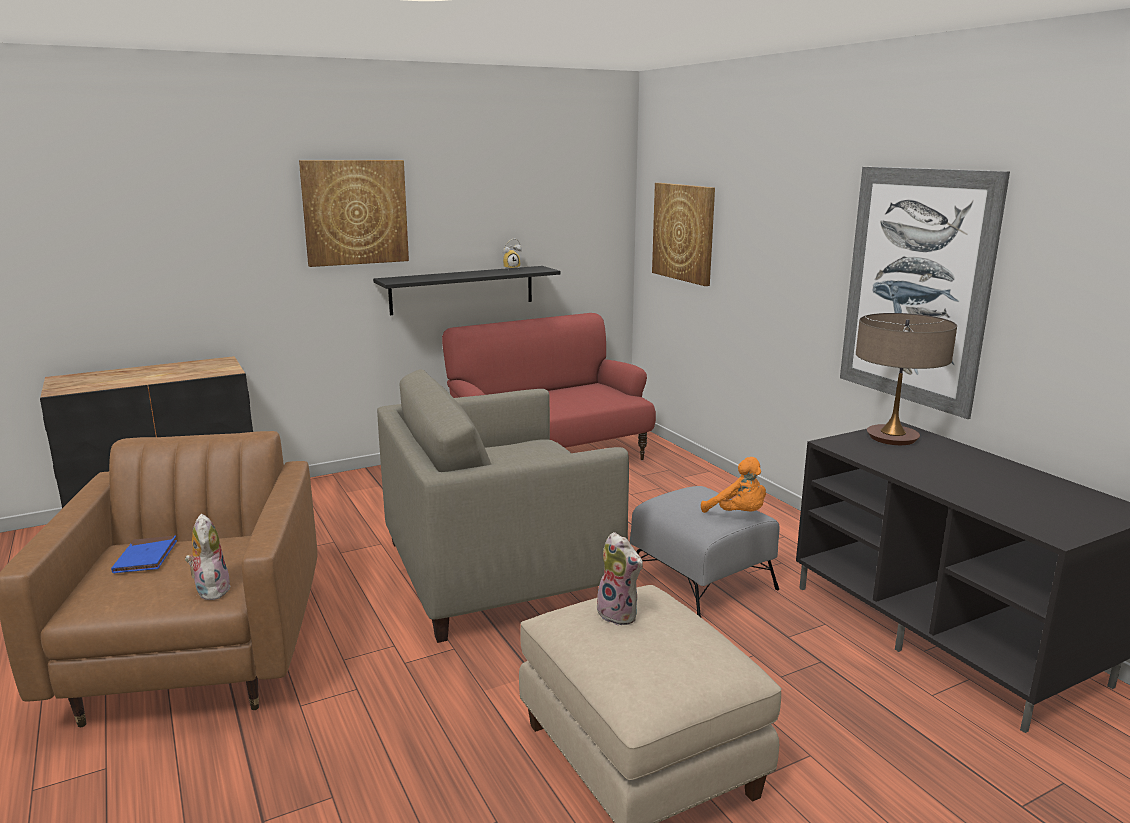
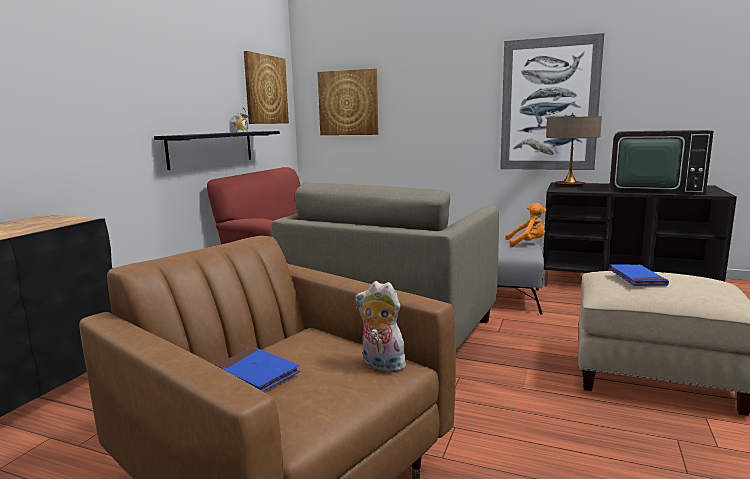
camera: 40 degrees left, 5 degrees down
(355, 212) = (136, 73): picture -> picture (265, 89)
(620, 614) = (637, 278): plush toy -> blue book
(983, 488) = (653, 190): none -> television

